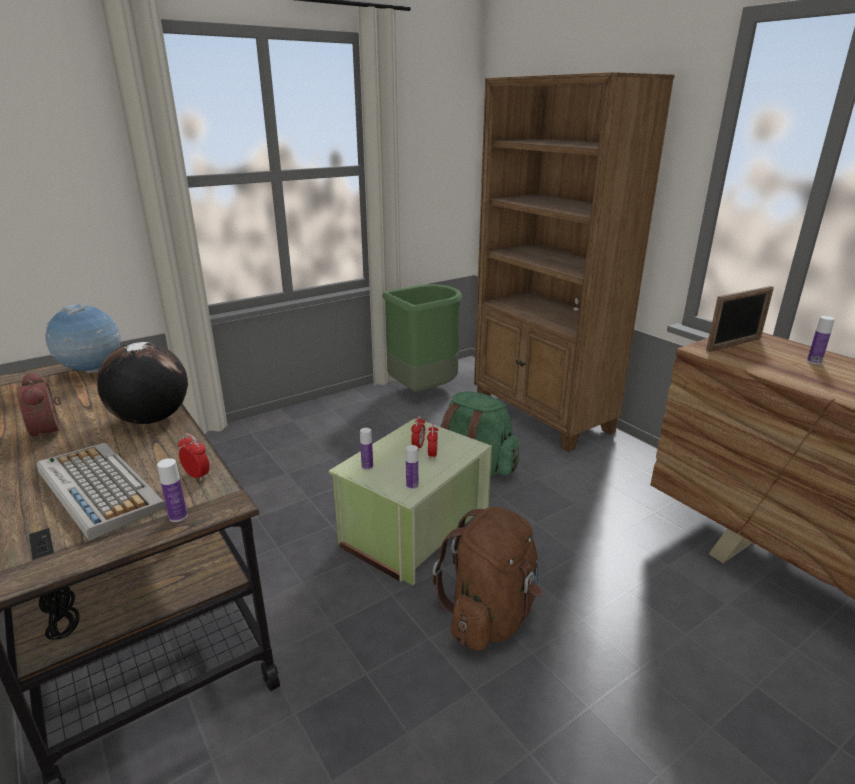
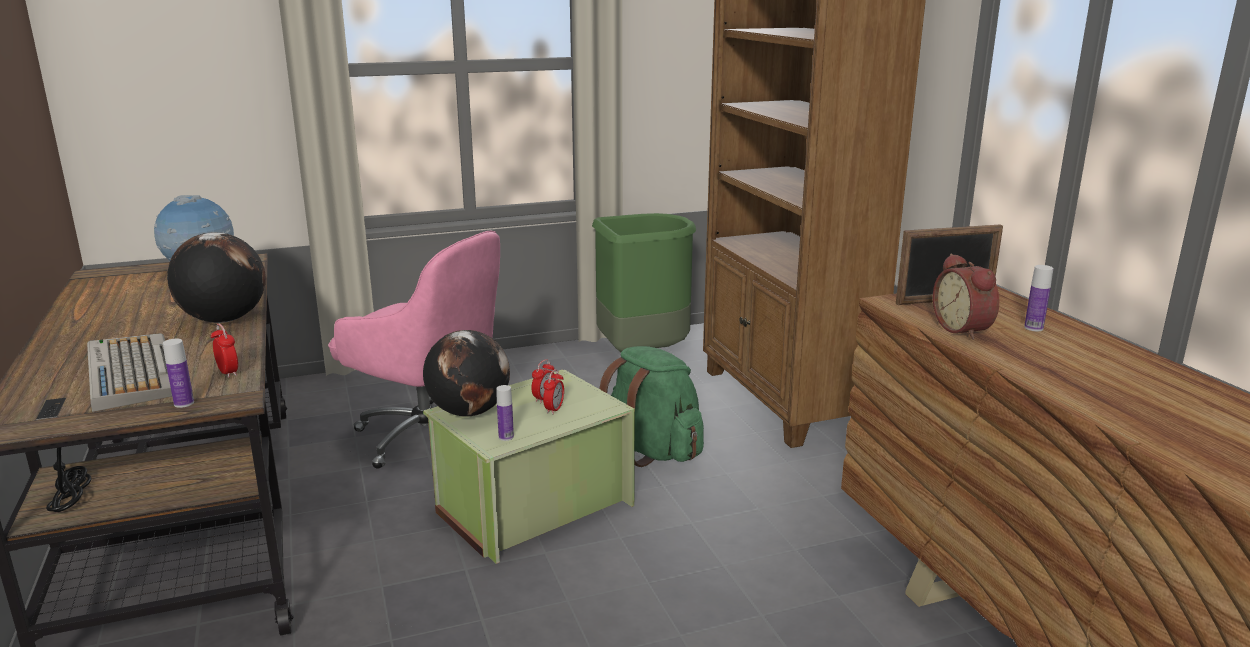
camera: 15 degrees right, 5 degrees down
(49, 430) = (123, 319): alarm clock -> alarm clock (964, 329)
(296, 480) = (426, 435): none -> pink office chair
(367, 466) = (469, 412): bottle -> globe
(490, 616) = (568, 610): brown backpack -> none

